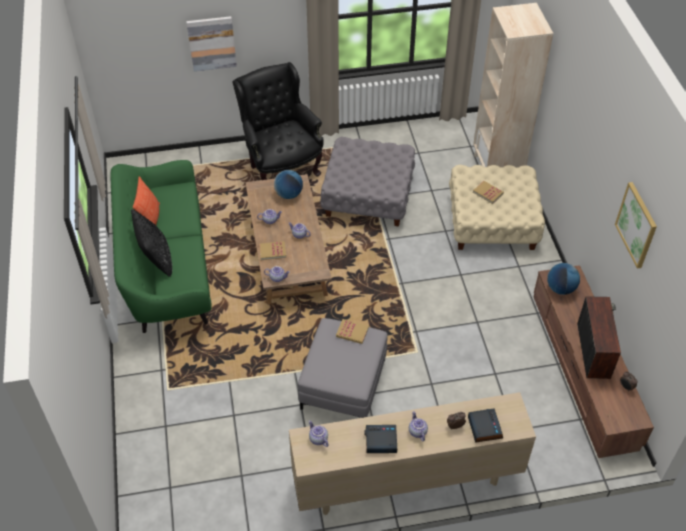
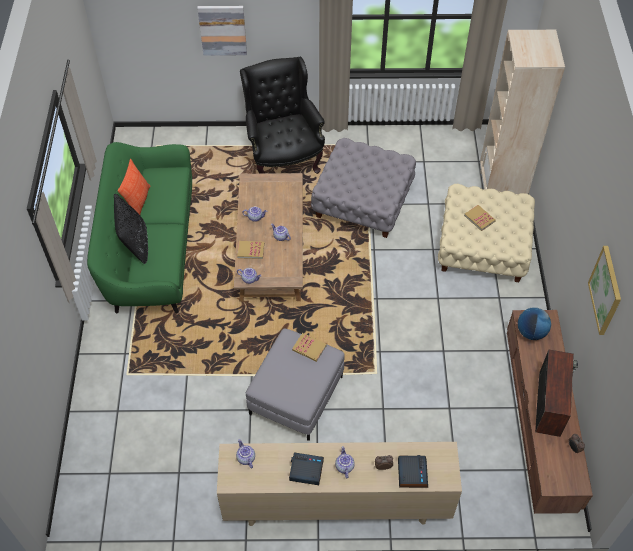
camera: 10 degrees right, 5 degrees up
(288, 194) = (279, 192): globe -> none

